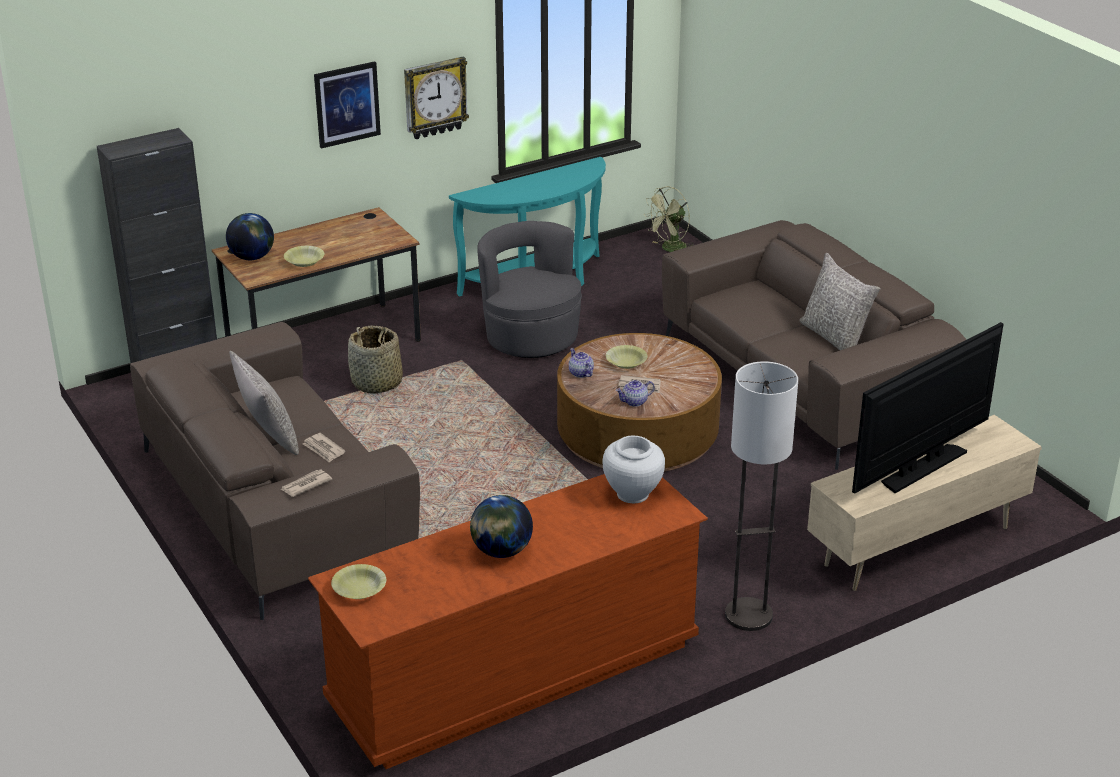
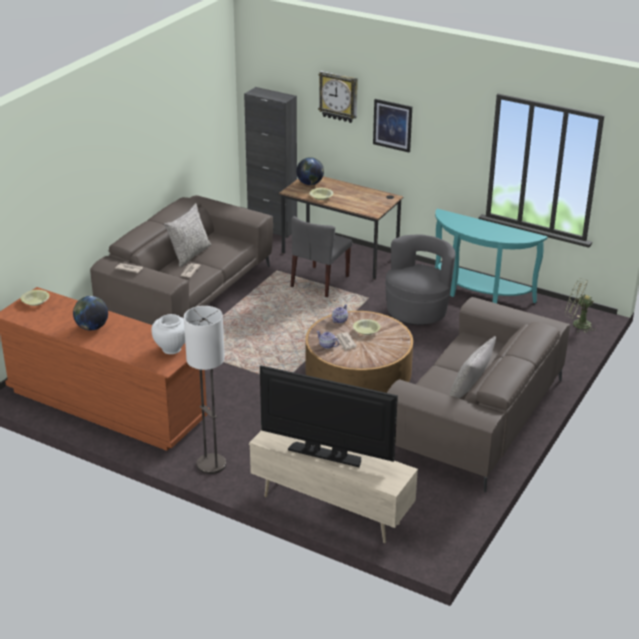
camera: 60 degrees right, 0 degrees up
(377, 383) = (320, 282): basket -> grey chair
(435, 97) = (447, 146): wall clock -> wall clock (339, 96)

